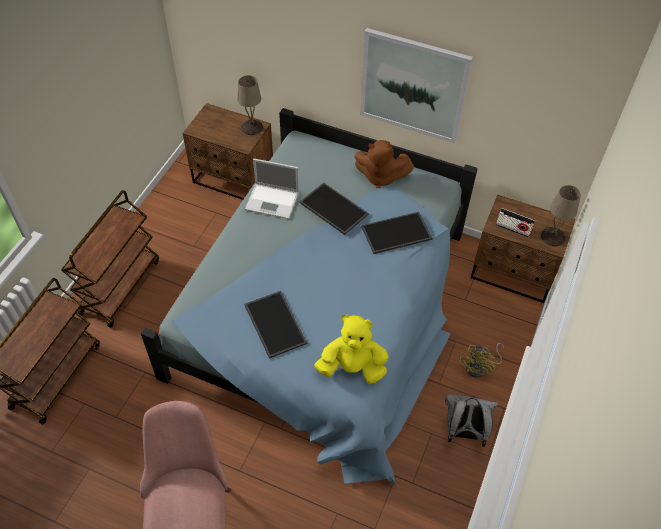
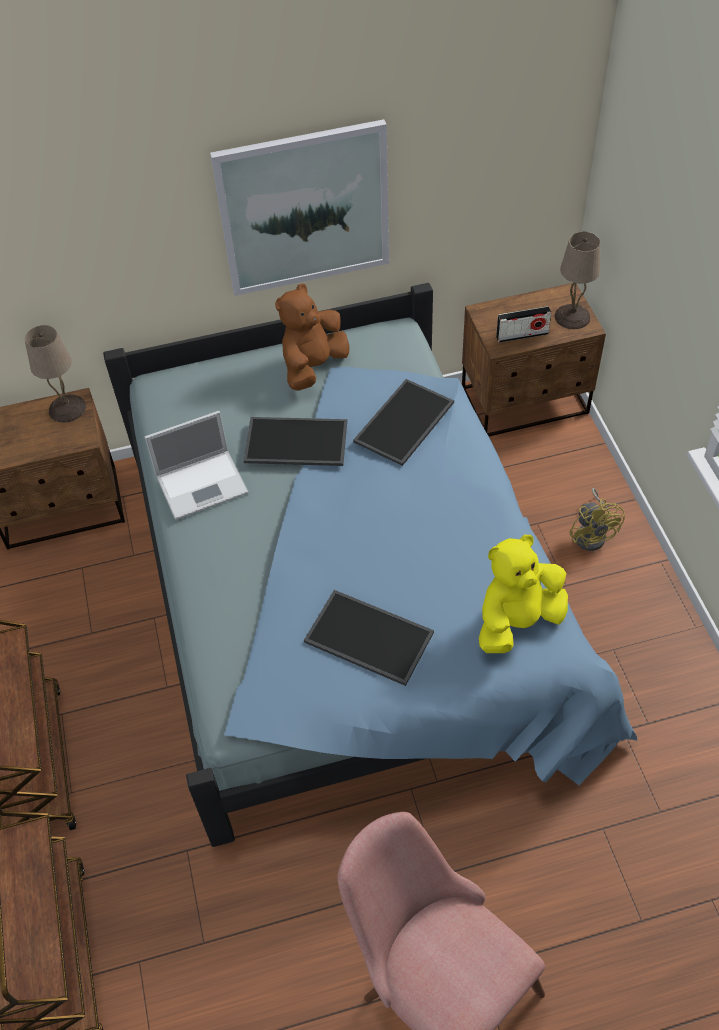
camera: 35 degrees left, 0 degrees up
(380, 177) = (313, 367): brown plush toy -> brown plush toy turned 150 degrees clockwise
(463, 432) = (645, 621): grey backpack -> none

